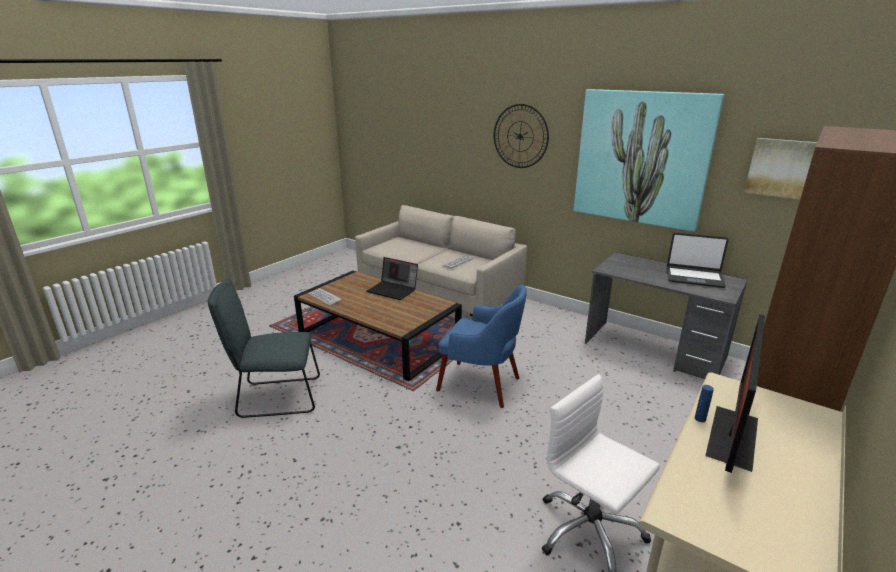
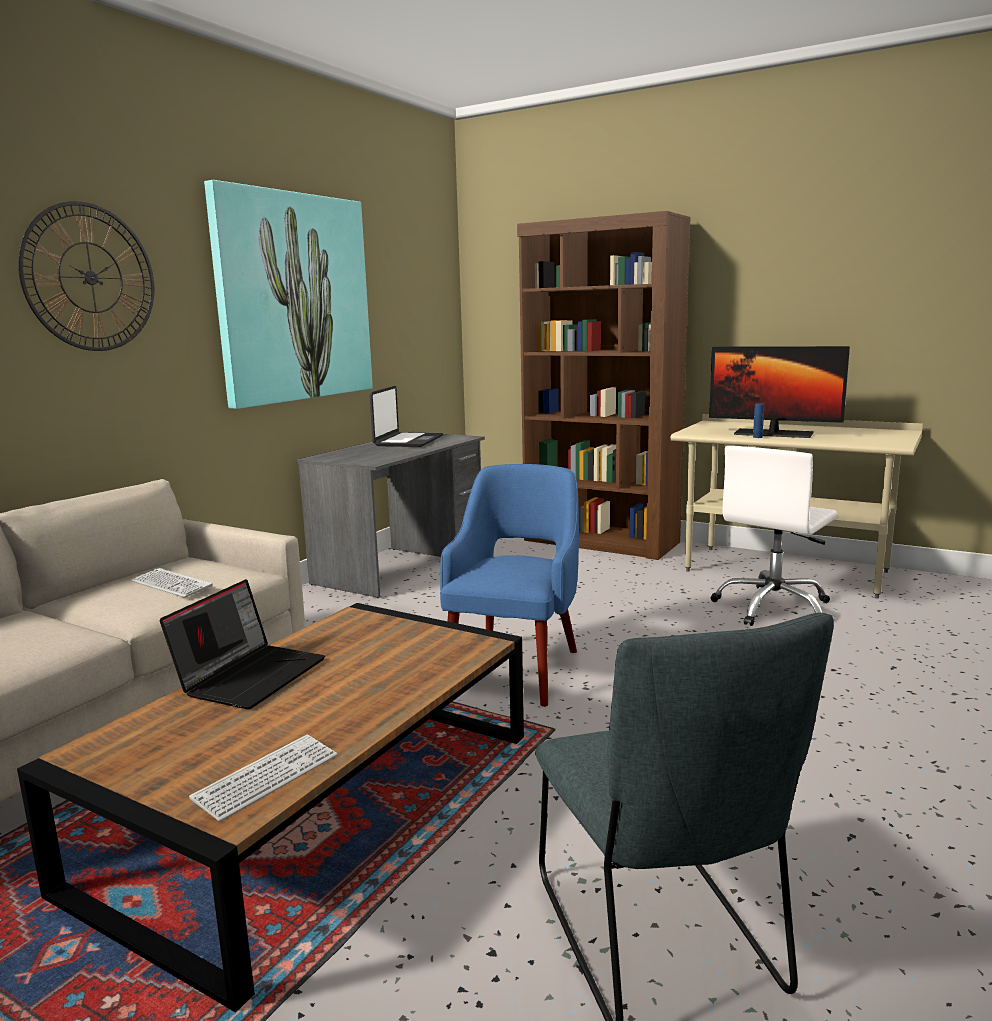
camera: 95 degrees left, 10 degrees down
(781, 168) = (406, 292): picture -> none

